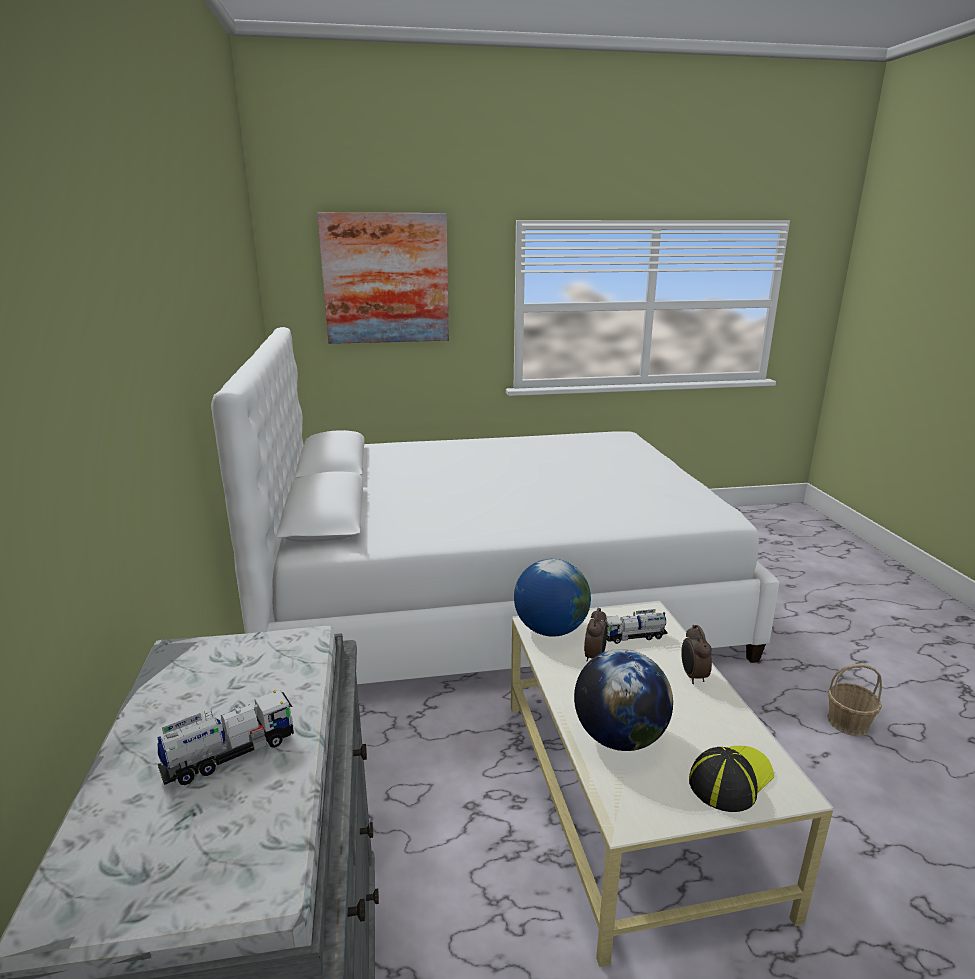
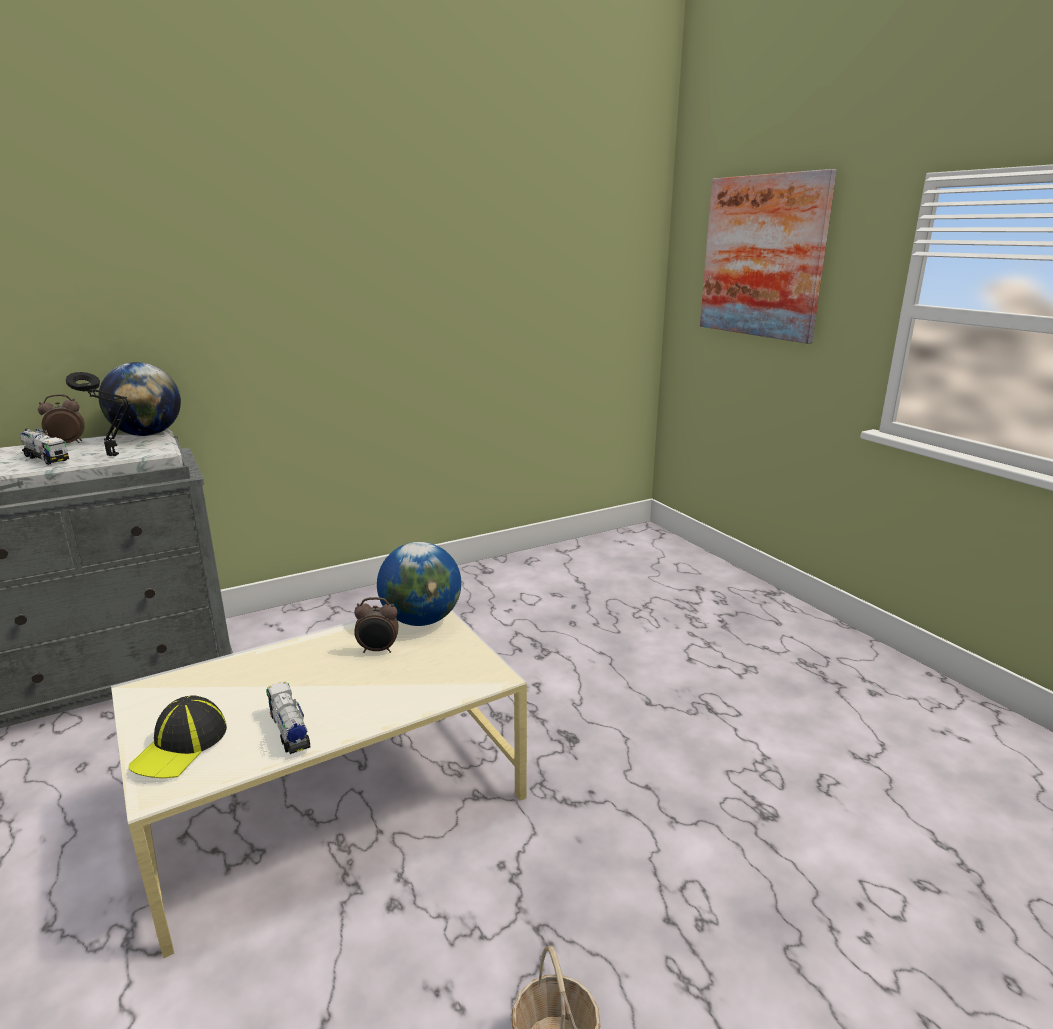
camera: 70 degrees right, 0 degrees up
(293, 678) = (114, 456): none -> black table lamp
(493, 596) = (642, 648): white bed -> none
(619, 737) = (245, 677): globe -> globe (147, 434)
(634, 636) = (428, 670): toy truck -> toy truck (289, 730)
(692, 676) = (357, 715): alarm clock -> alarm clock (68, 443)
(730, 779) = (181, 746): cap -> cap turned 75 degrees clockwise

